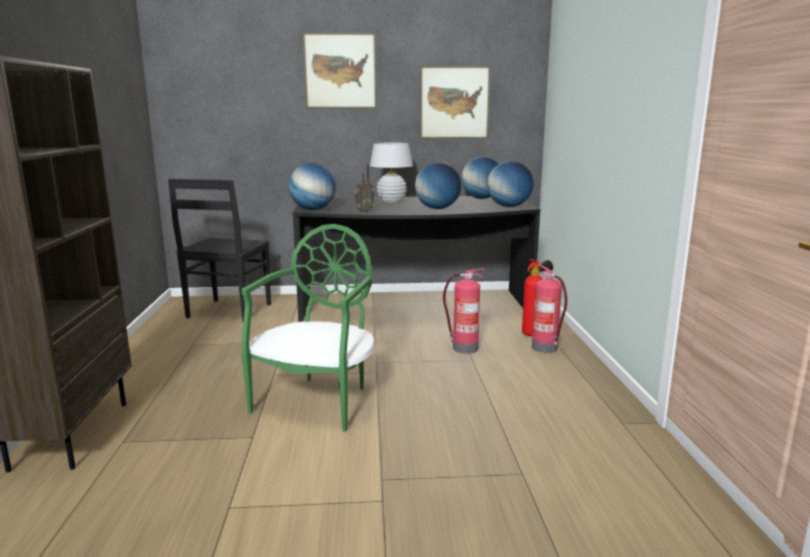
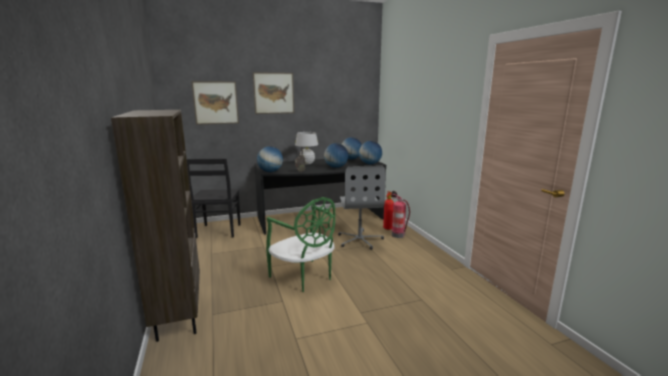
camera: 15 degrees left, 0 degrees up
(318, 400) = (304, 277): green chair -> green chair turned 135 degrees clockwise
(454, 102) = (334, 109): picture -> picture (216, 103)
(464, 348) = (360, 240): fire extinguisher -> grey office chair

